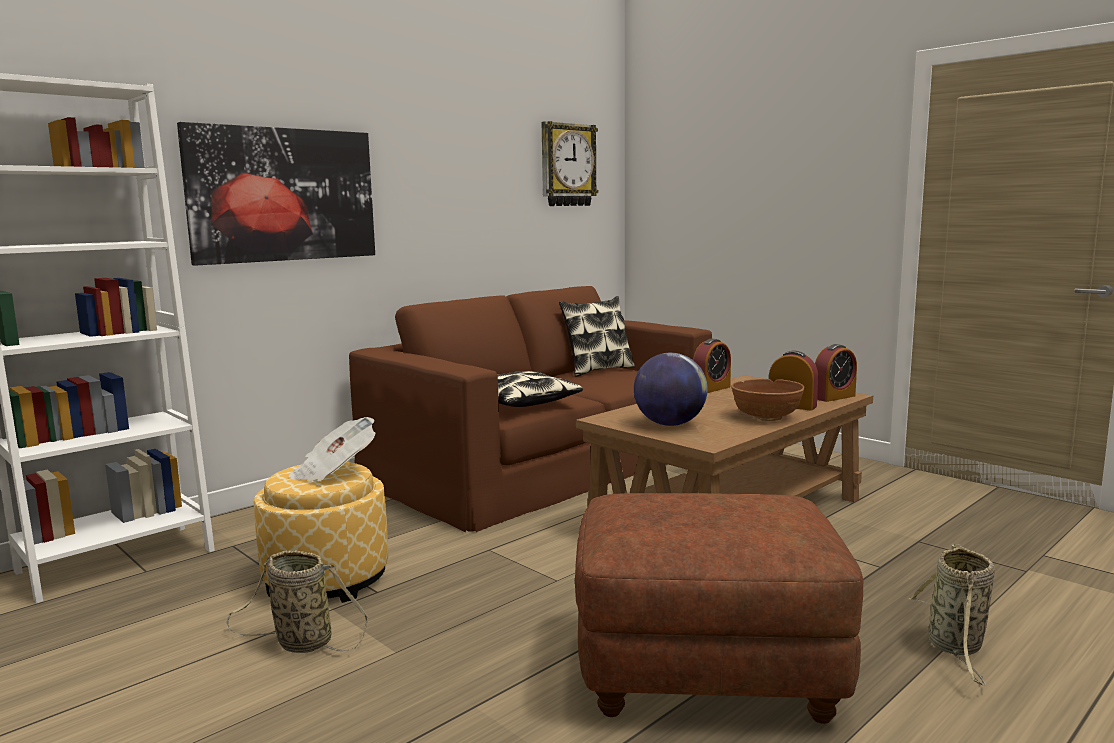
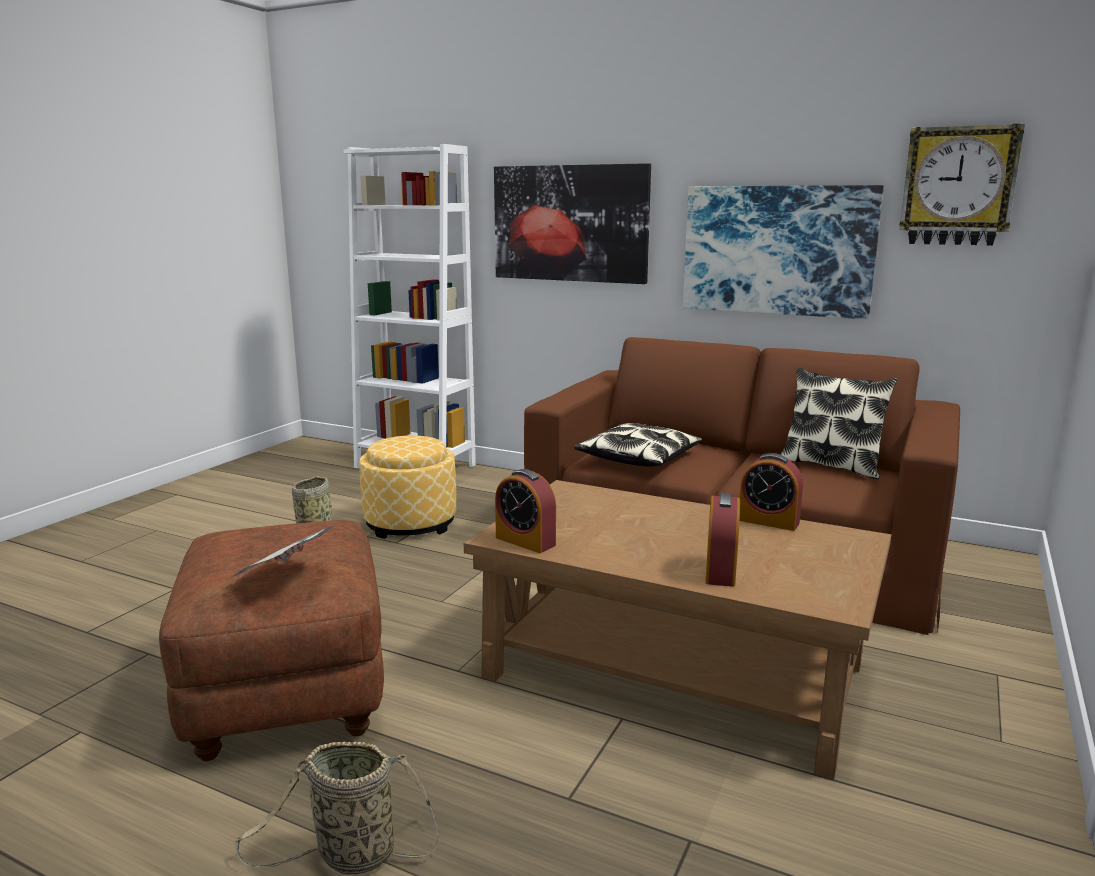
camera: 70 degrees right, 5 degrees up
(334, 472) = (409, 446): newspaper -> newspaper (283, 578)
(472, 215) = (777, 250): none -> picture
(669, 424) = (566, 515): globe -> none
(766, 417) = (641, 558): brown bowl -> none
(834, 397) = (811, 597): alarm clock -> alarm clock (525, 541)

